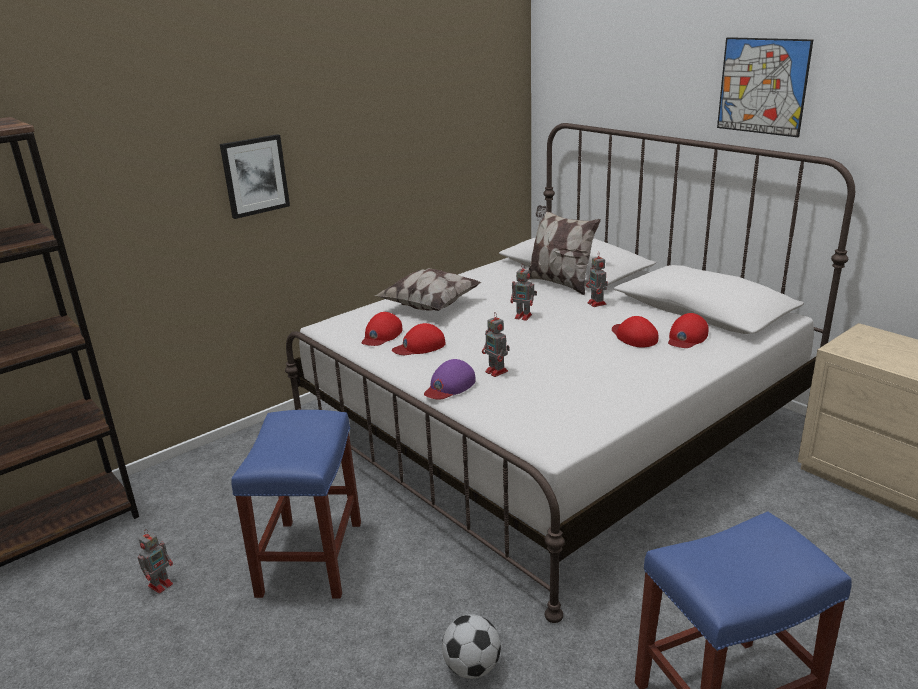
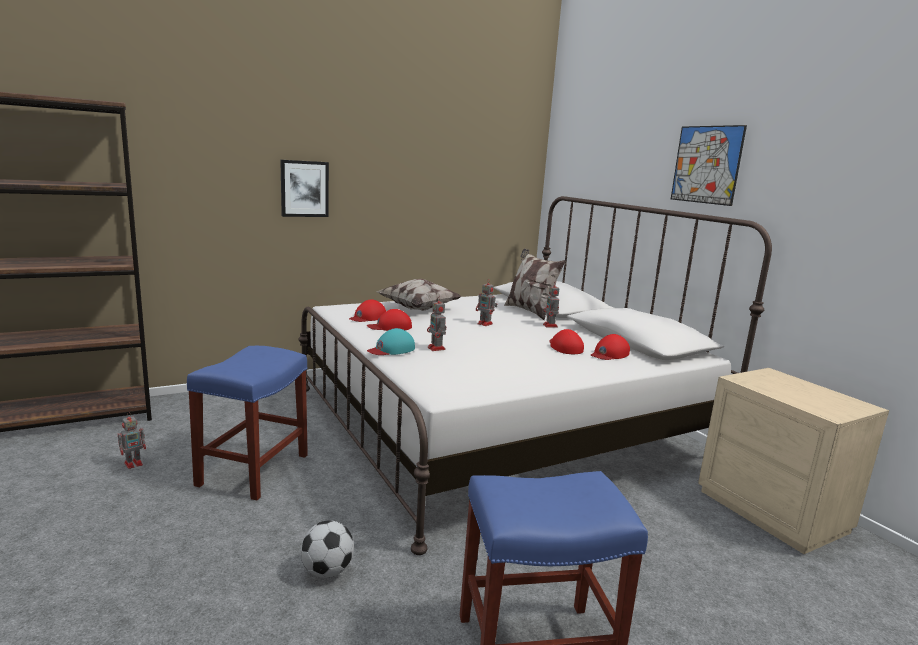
camera: 10 degrees right, 10 degrees down
(449, 386) = (391, 349): purple cap -> turquoise cap

